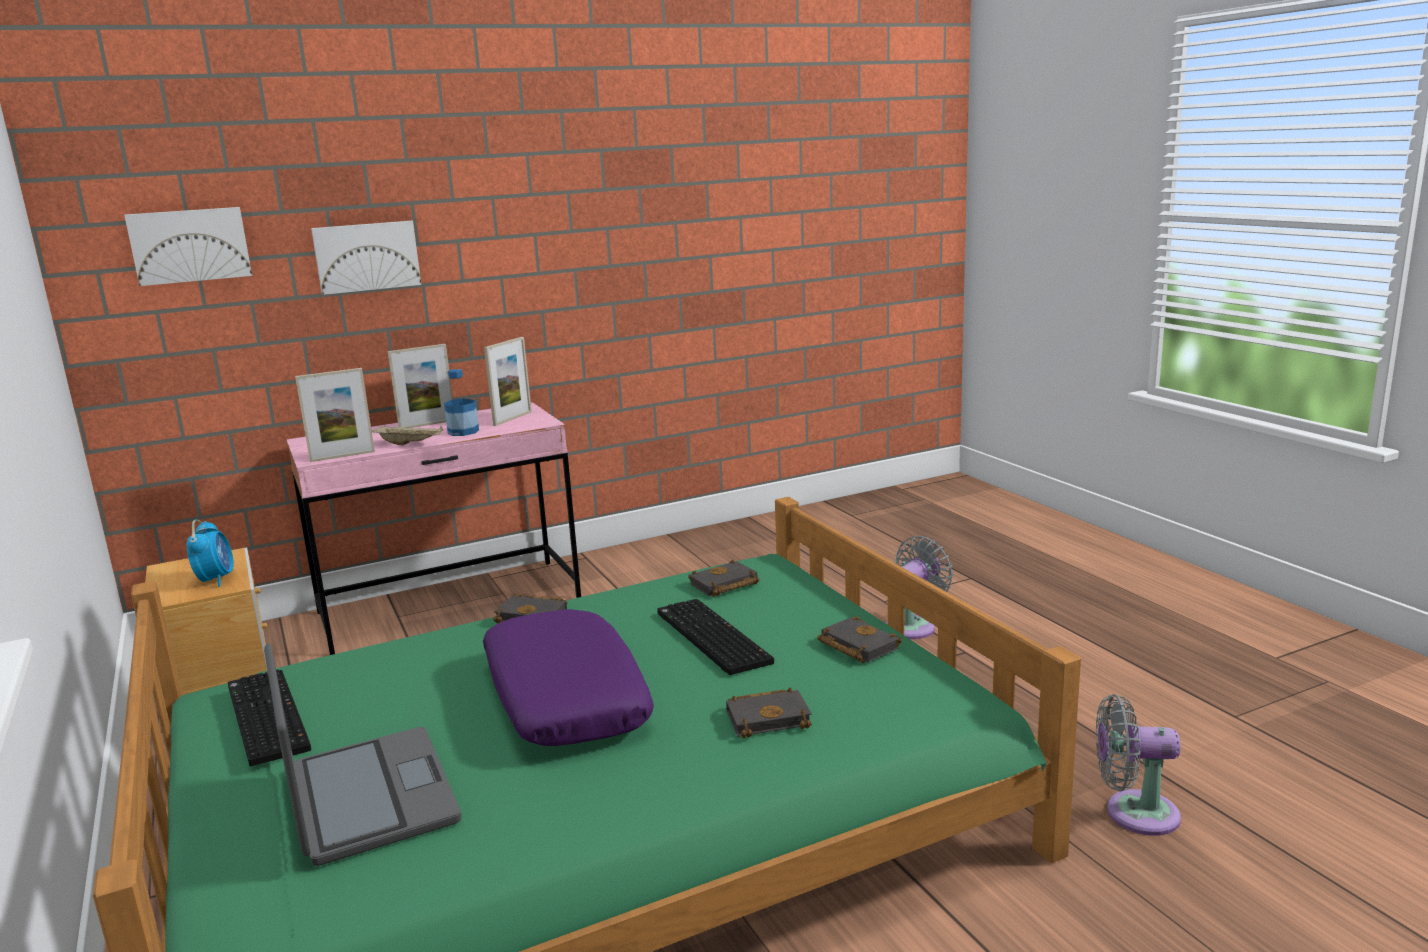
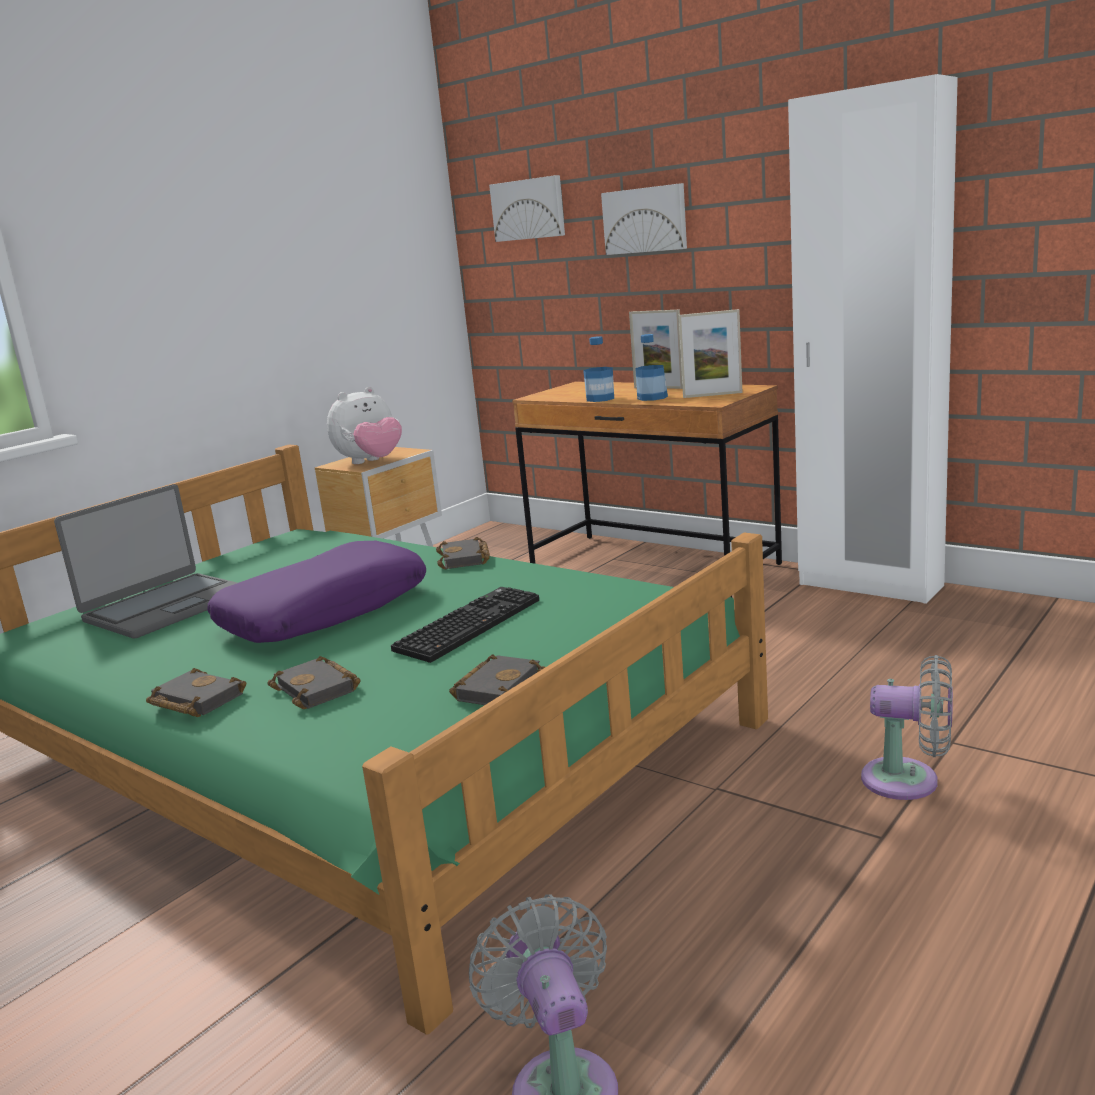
camera: 65 degrees right, 0 degrees up
(216, 580) = (370, 462): alarm clock -> plush toy
(264, 718) = (263, 551): keyboard -> none
(342, 456) = (548, 398): picture frame -> none
(410, 444) = (600, 399): beige tray -> bottle
(450, 605) = (652, 565): pink desk -> brown desk
(641, 551) = (869, 585): none -> white wardrobe
(723, 585) = (594, 597): black book -> black book (194, 701)

